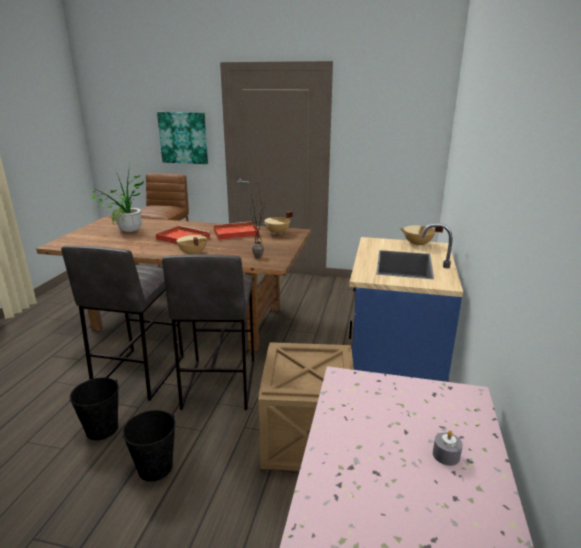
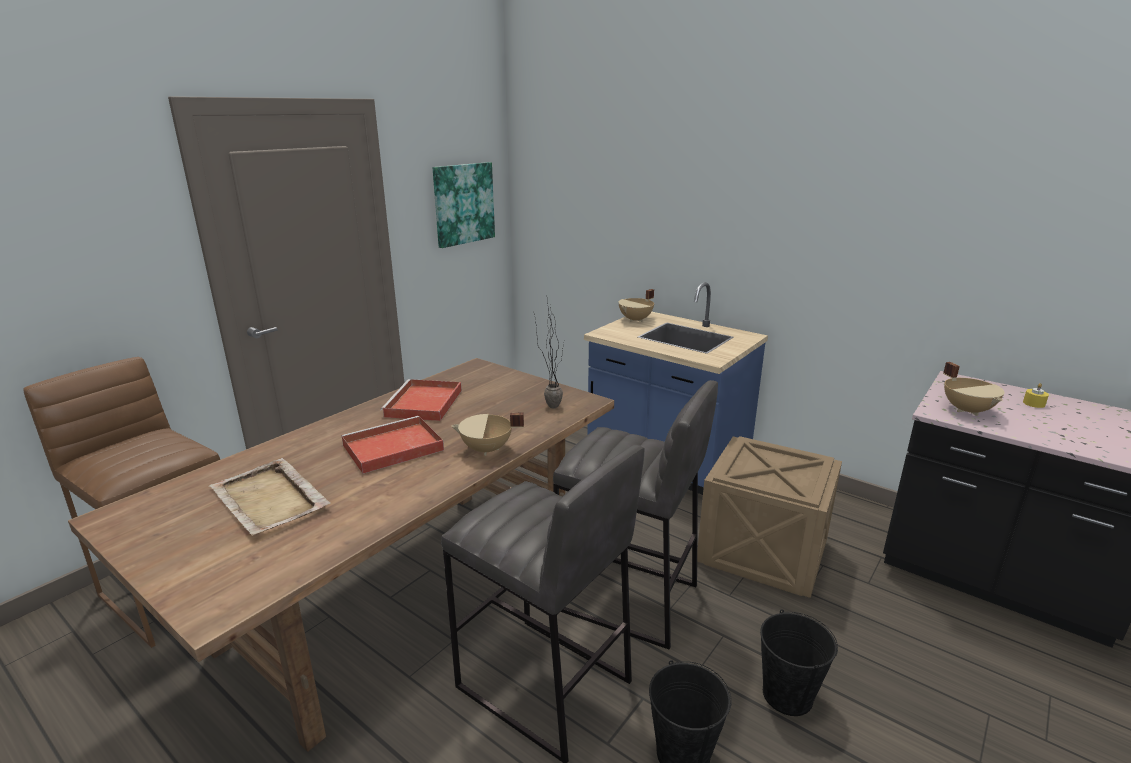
camera: 65 degrees left, 0 degrees up
(128, 232) = (269, 500): potted plant -> beige tray
(183, 138) = (100, 274): picture -> picture (463, 204)
(278, 233) = (466, 377): beige cooking pot -> beige cooking pot (968, 410)
(446, 455) = (1033, 403): grey candle -> yellow candle

